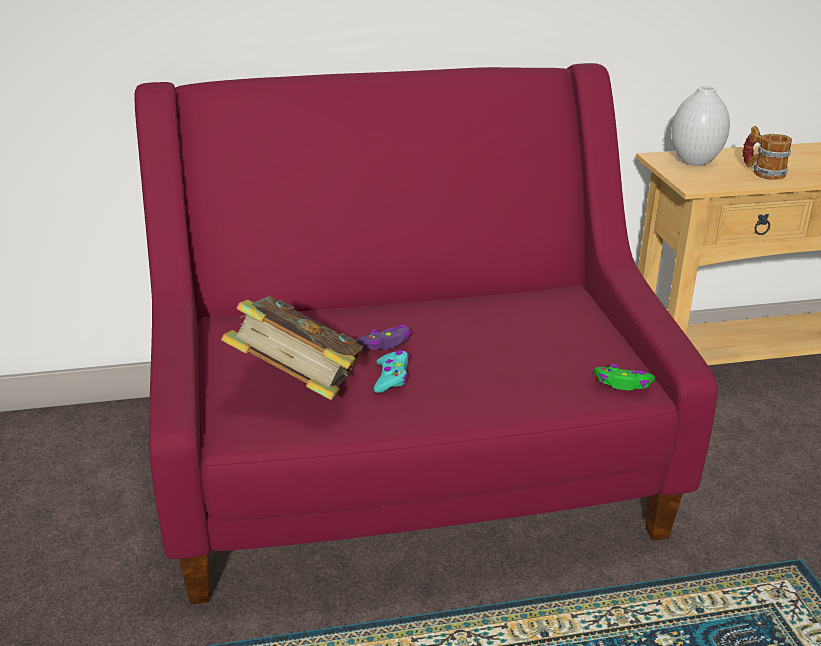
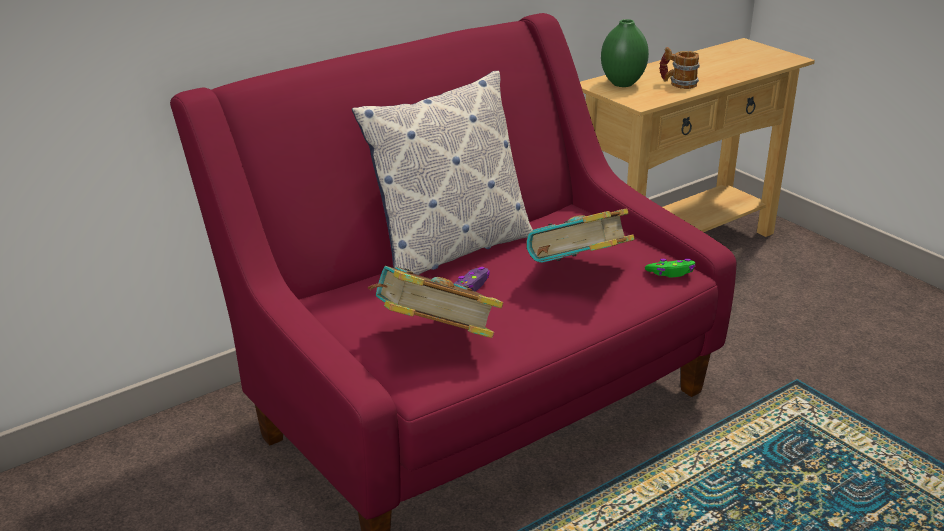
camera: 25 degrees left, 0 degrees up
(391, 377) = (500, 312): turquoise game controller -> none
(400, 303) = (449, 251): none -> pillow
(514, 359) = (579, 274): none -> book
(694, 162) = (621, 83): white vase -> green vase

